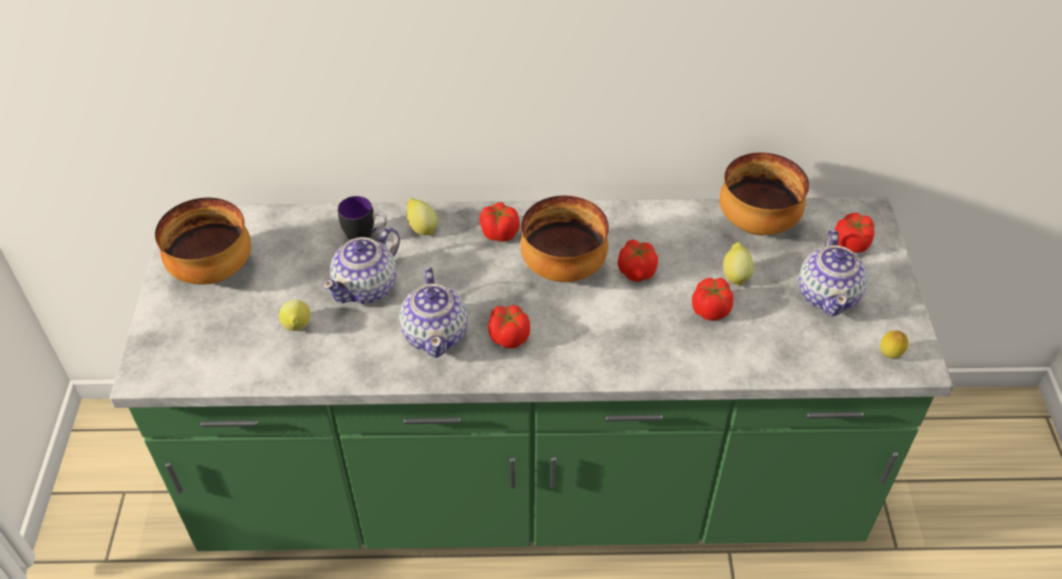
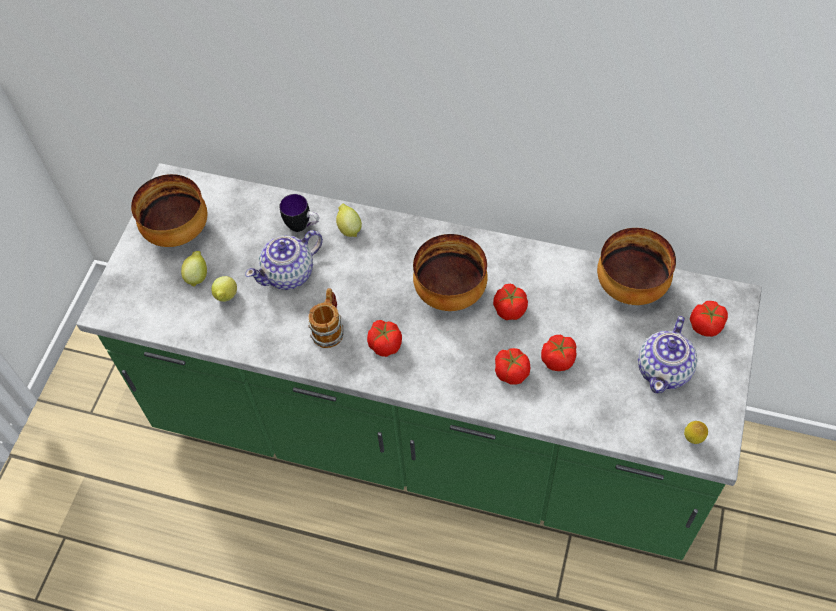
camera: 20 degrees right, 10 degrees up
(436, 334) = (329, 328): teapot -> mug
(499, 233) = (410, 247): tomato -> tomato (511, 372)
(735, 275) = (592, 332): lemon -> lemon (197, 276)

